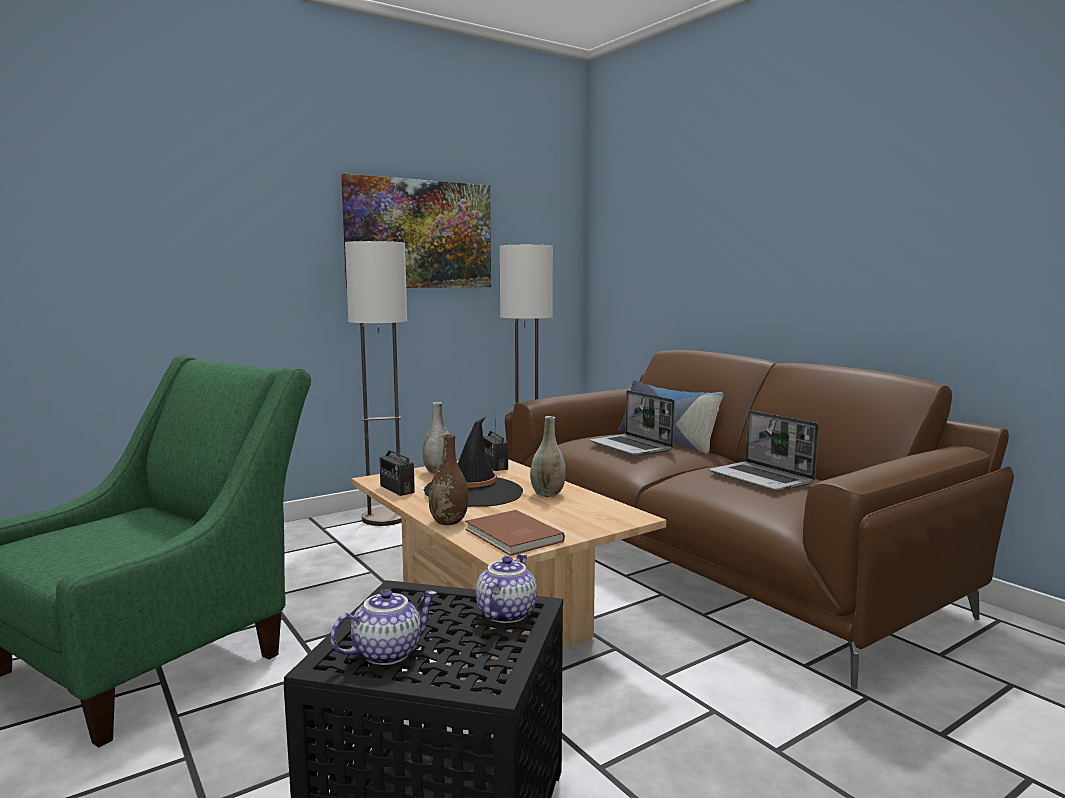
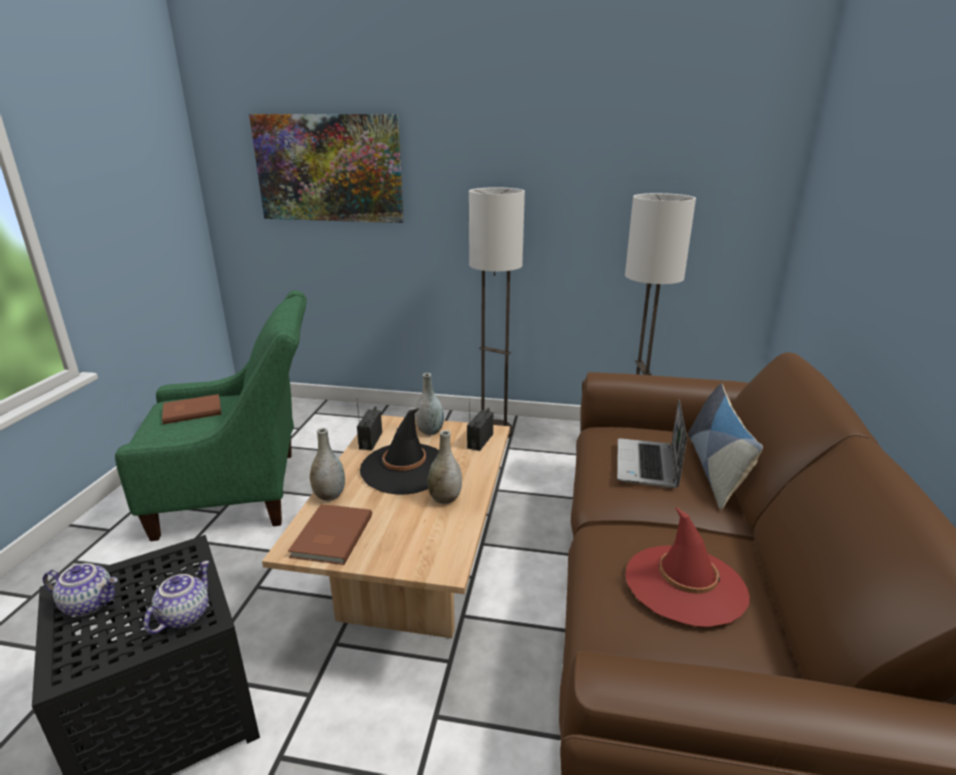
camera: 45 degrees right, 15 degrees up
(76, 539) = (191, 410): none -> brown book
(420, 234) = (569, 175): picture -> picture (329, 168)
(449, 521) = (329, 495): brown vase -> grey vase
(505, 613) = (184, 615): teapot -> teapot turned 45 degrees counterclockwise
(762, 478) = (685, 584): laptop -> red hat

